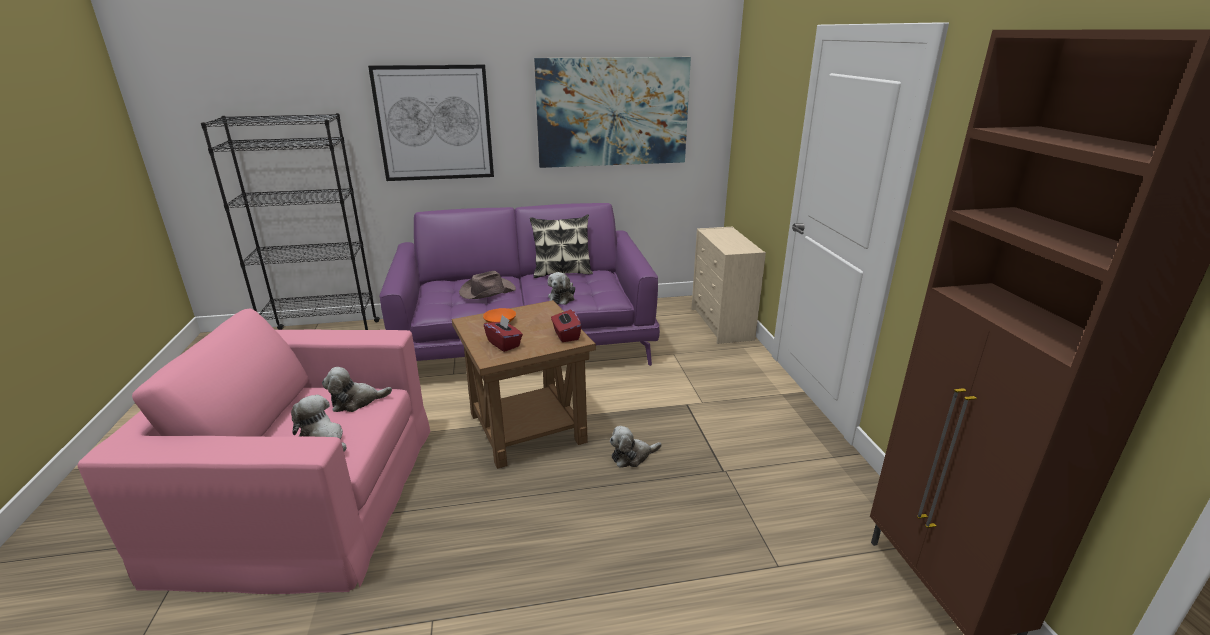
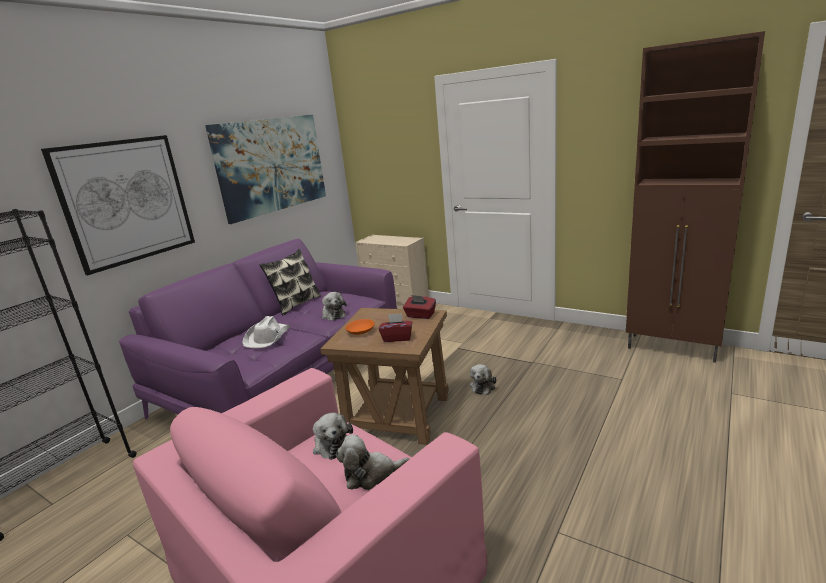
camera: 45 degrees left, 5 degrees down
(356, 401) = (331, 444): plush toy -> plush toy turned 45 degrees counterclockwise
(486, 291) = (267, 337): brown hat -> white hat

